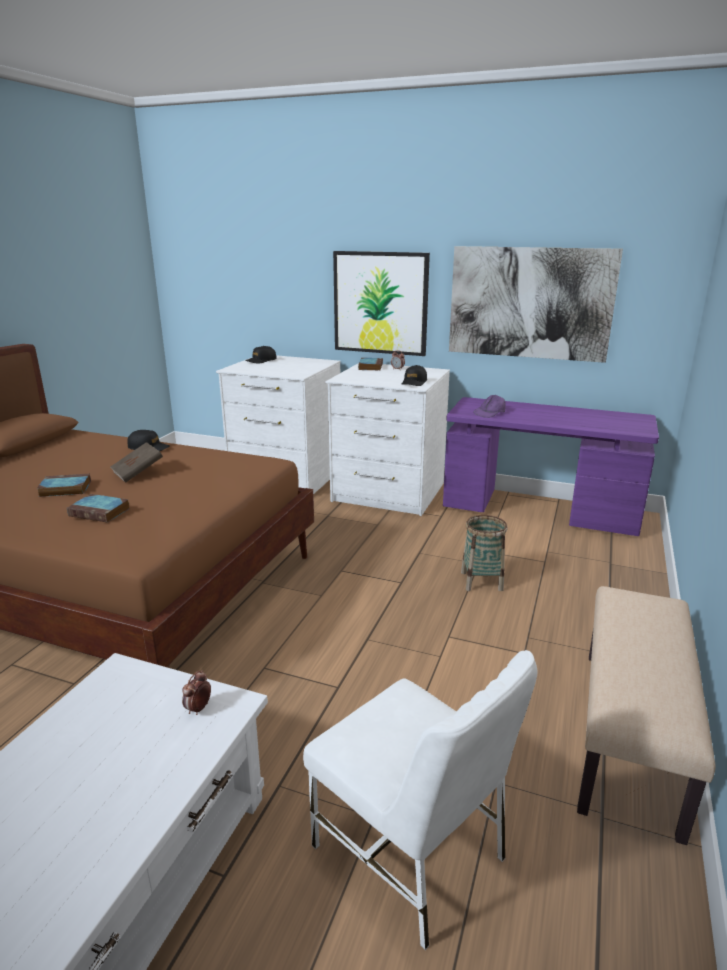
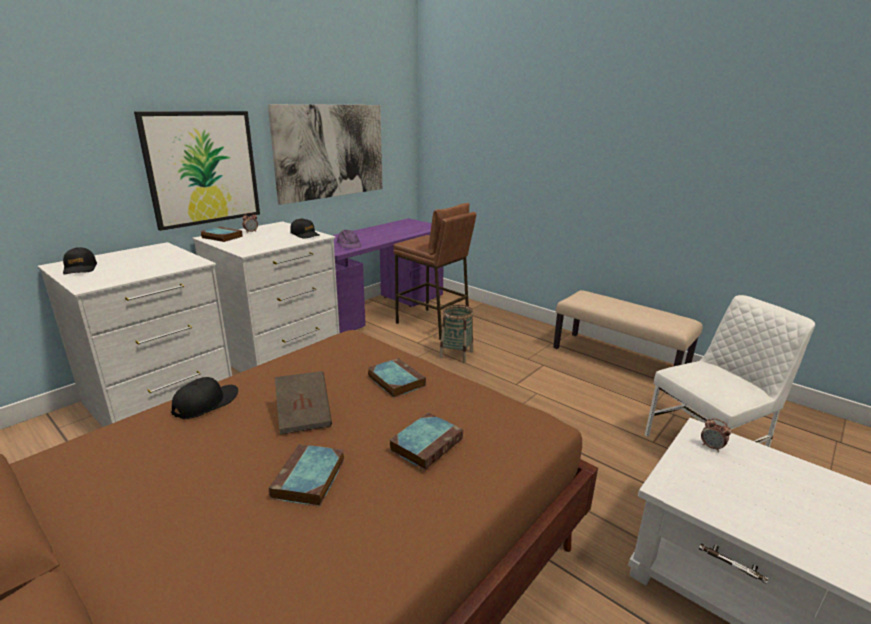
camera: 70 degrees left, 0 degrees up
(196, 489) = (395, 381): none -> book
(544, 550) = (433, 324): none -> brown stool

